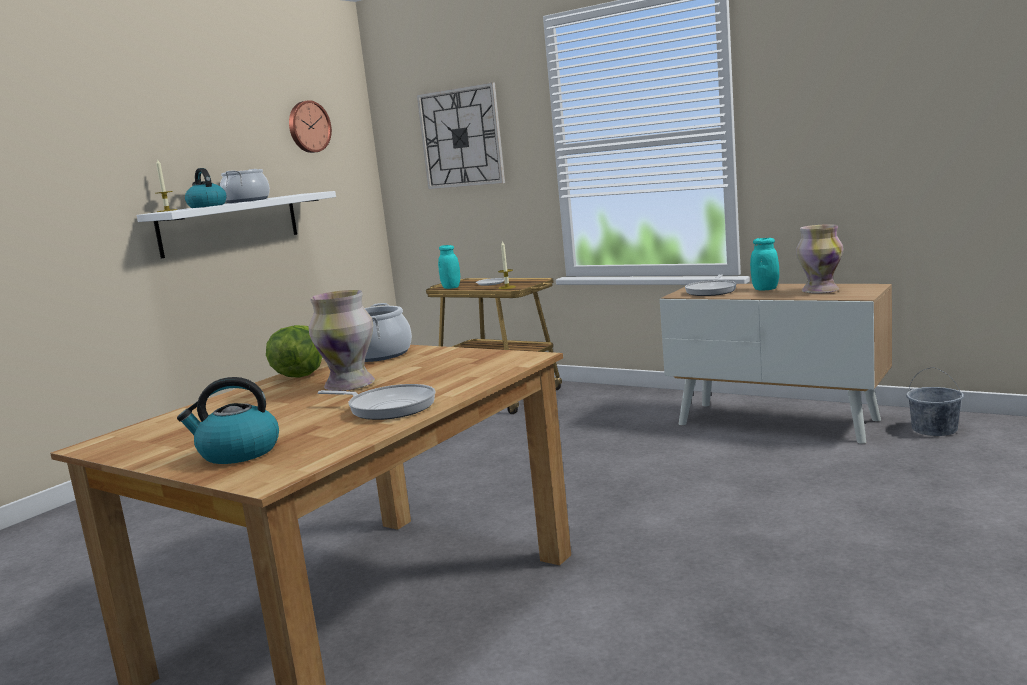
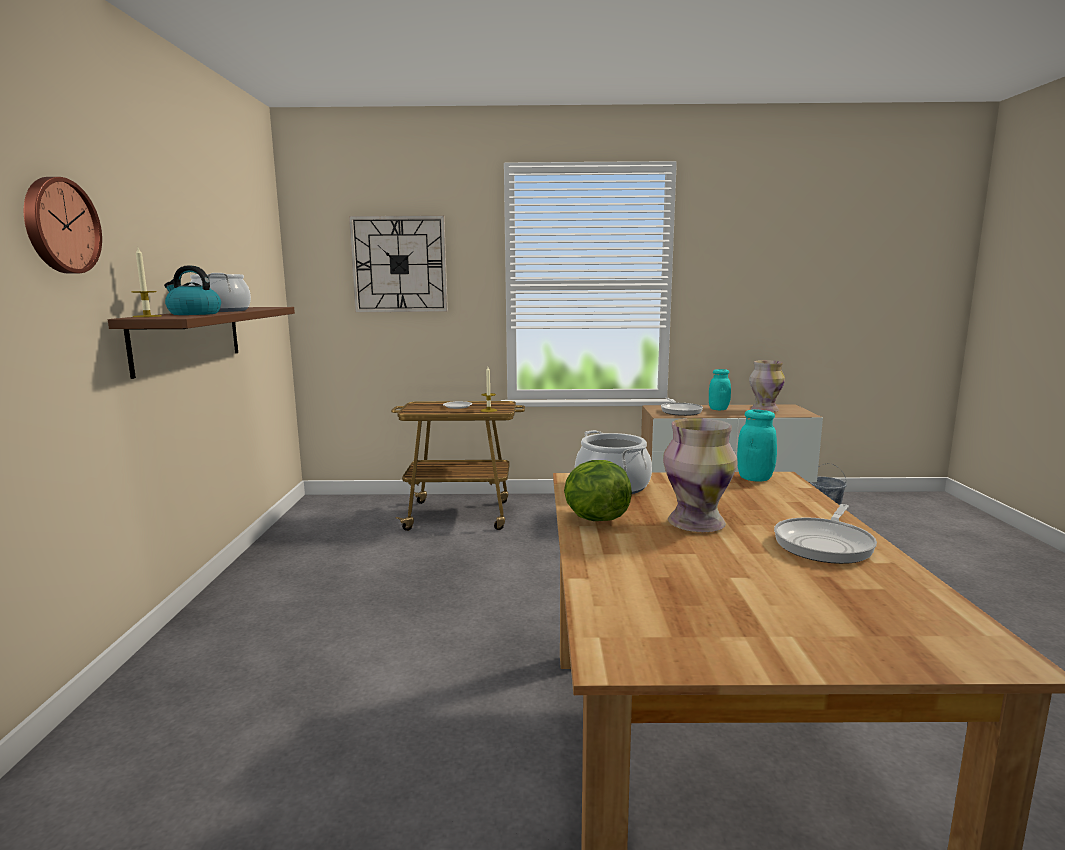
camera: 35 degrees left, 0 degrees up
(230, 224) = (188, 338): white shelf -> brown shelf
(238, 453) = (853, 628): kettle -> none
(308, 127) = (243, 233): wall clock -> wall clock (59, 226)
(388, 407) = (825, 544): frying pan -> frying pan turned 135 degrees clockwise
(451, 287) = (426, 411): turquoise jar -> turquoise jar (755, 478)

